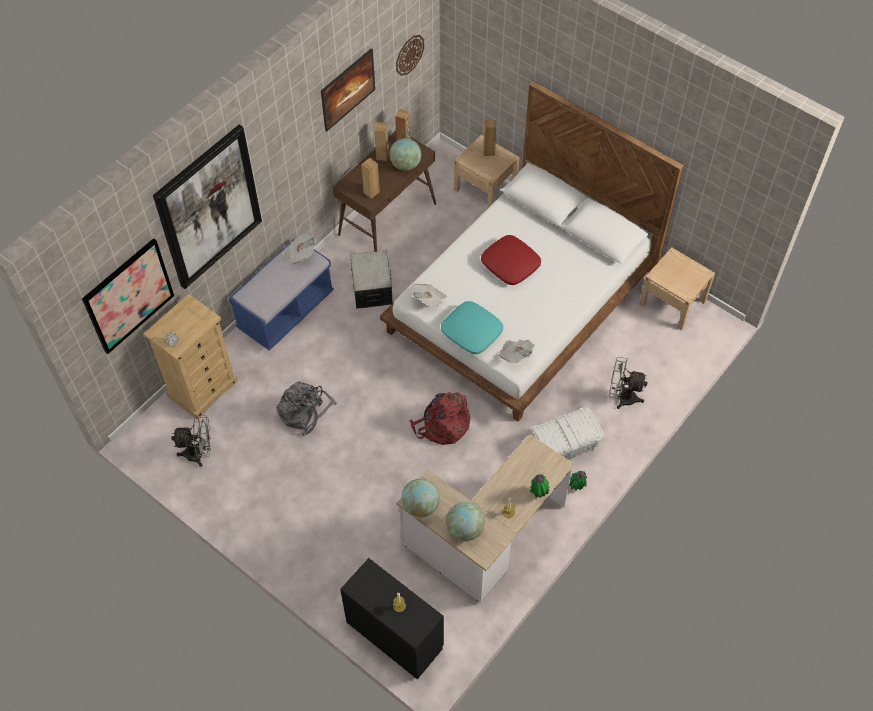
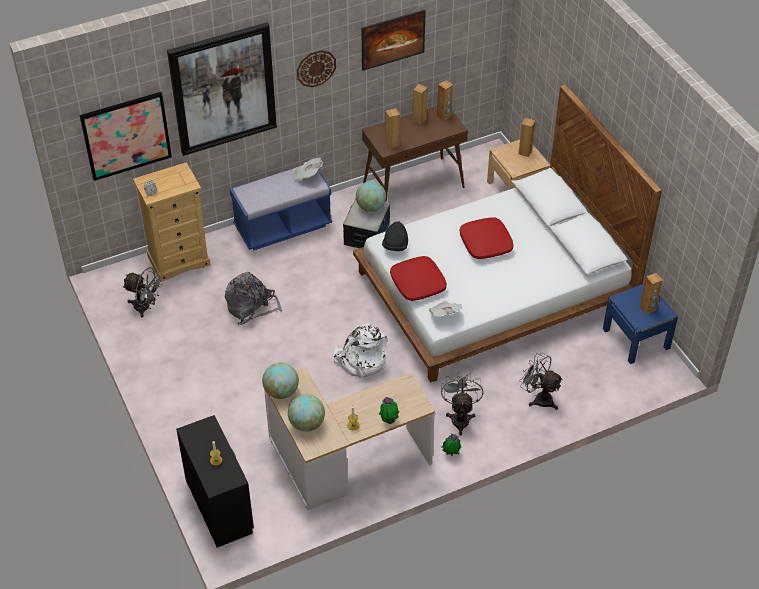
camera: 25 degrees right, 10 degrees down
(405, 165) = (435, 132): globe -> globe (371, 207)
(409, 54) = (469, 34): wall clock -> wall clock (316, 68)
(428, 299) = (395, 246): newspaper -> black hat
(442, 426) = (361, 361): red backpack -> white backpack
(471, 332) = (417, 283): turquoise pillow -> red pillow
(564, 446) = (460, 417): white storage box -> grey fan
(672, 302) = (636, 338): beige nightstand -> blue nightstand
(685, 275) = (648, 308): none -> brown speaker

